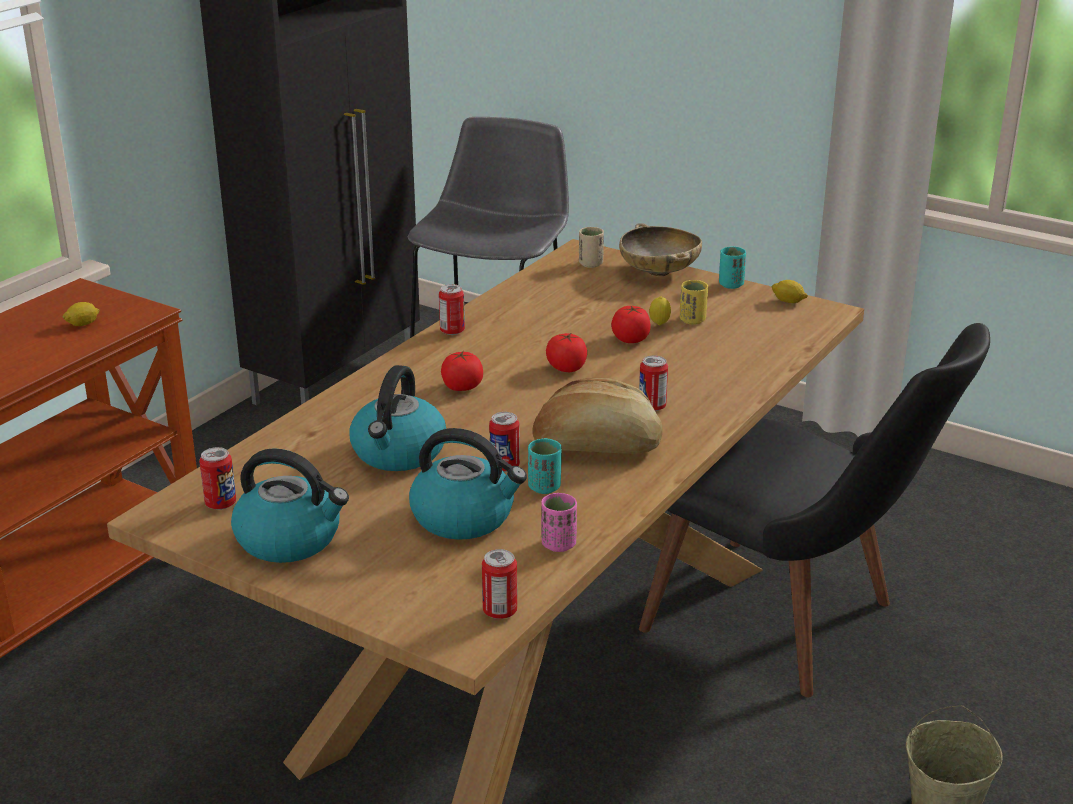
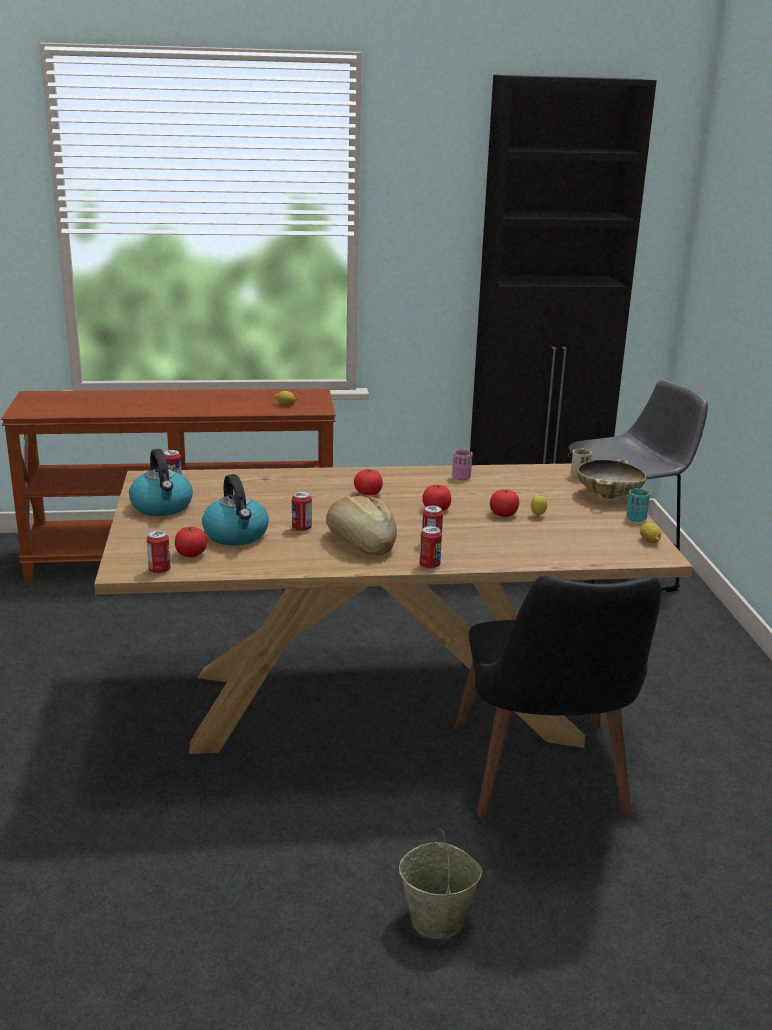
camera: 50 degrees right, 5 degrees down
(398, 453) = (276, 502): kettle -> none
(452, 331) = (426, 472): can -> can (429, 565)
(480, 570) = (191, 554): none -> tomato
(544, 487) = (295, 544): turquoise cup -> none
(558, 544) = (242, 564): pink cup -> pink cup (461, 477)
(692, 320) = (563, 522): yellow cup -> none

